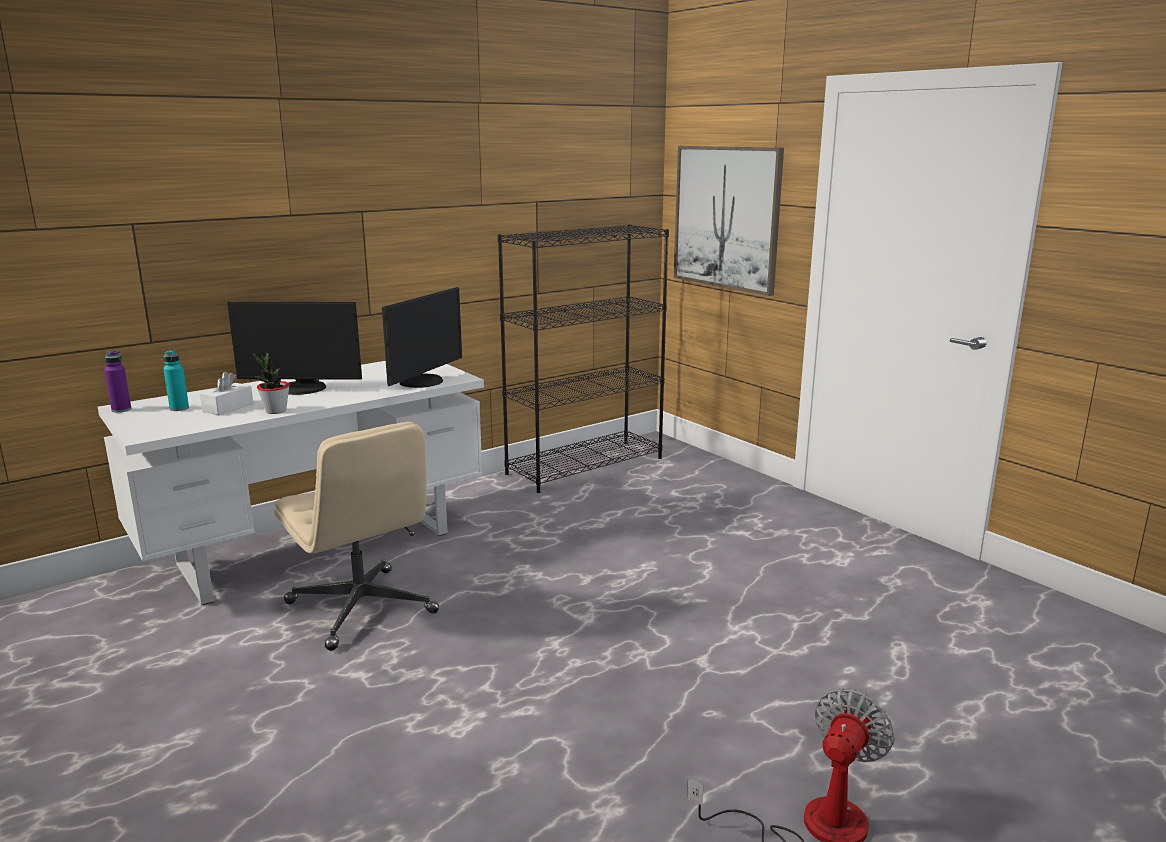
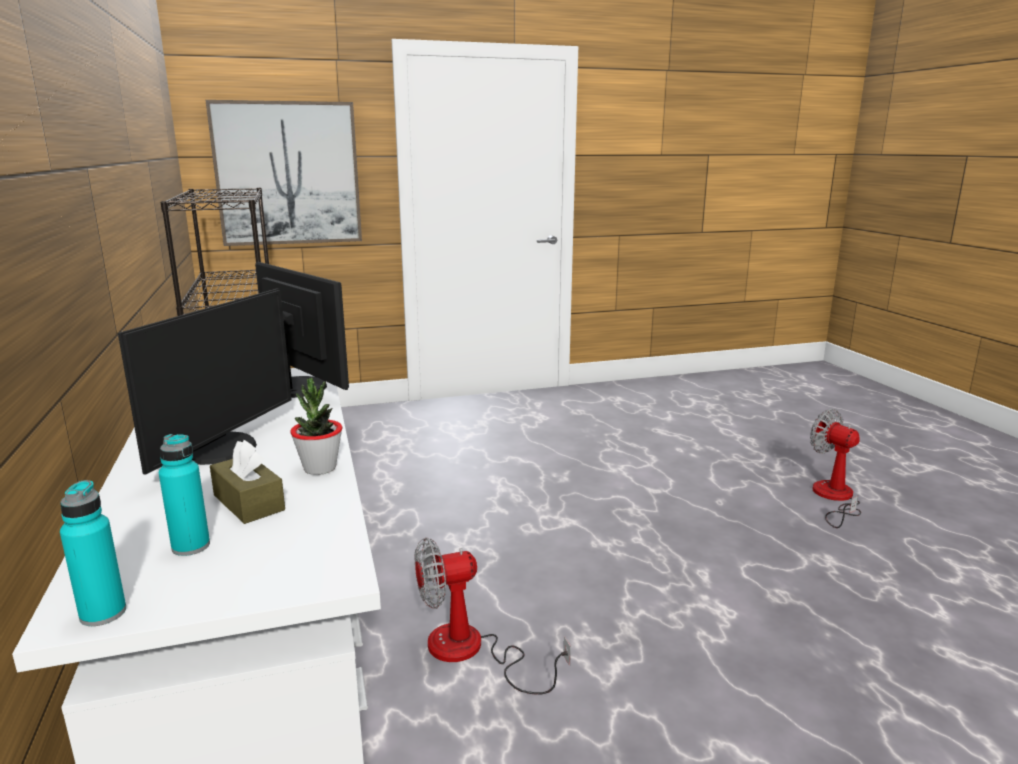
camera: 70 degrees left, 0 degrees up
(121, 410) = (103, 613): purple bottle -> turquoise bottle
(228, 407) = (249, 502): white tissue box -> brown tissue box
(362, 608) = (471, 652): beige office chair -> fan

